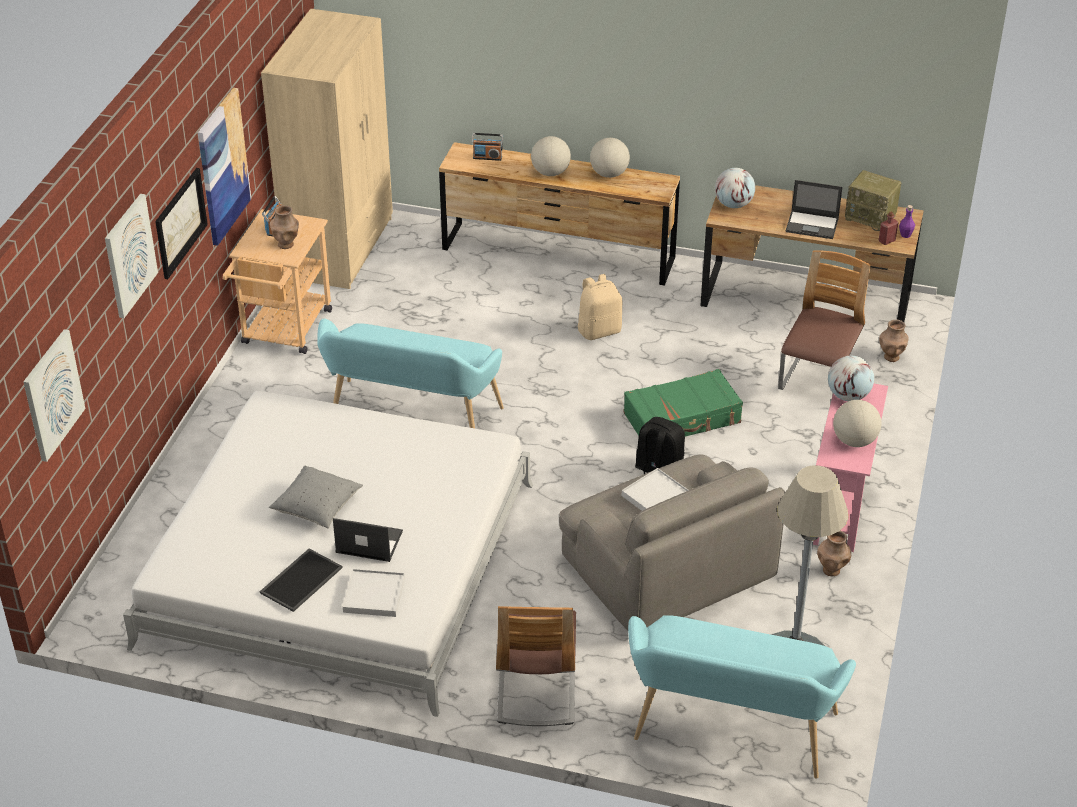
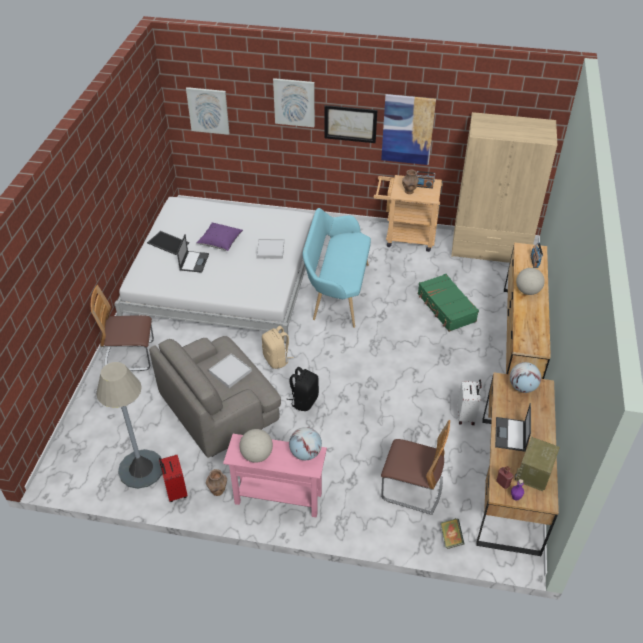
camera: 85 degrees right, 5 degrees up
(317, 507) = (220, 242): grey pillow -> purple pillow
(374, 595) = (156, 268): white tray -> white tray (270, 250)
(599, 330) = (440, 367): beige backpack -> beige backpack (276, 359)
(609, 174) = (537, 319): globe -> none
(682, 418) = (357, 412): green suitcase -> green suitcase (446, 308)
(694, 318) = (466, 416): none -> white suitcase
(730, 733) = (89, 439): turquoise bench -> none
(834, 617) = (175, 491): none -> red suitcase
(891, 357) = (451, 538): brown vase -> book

